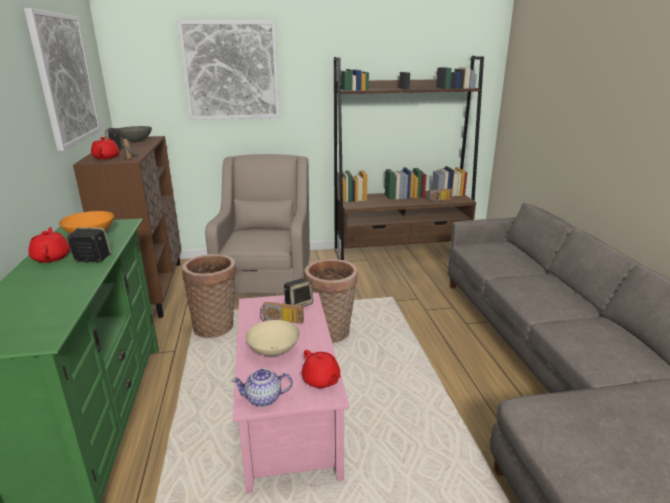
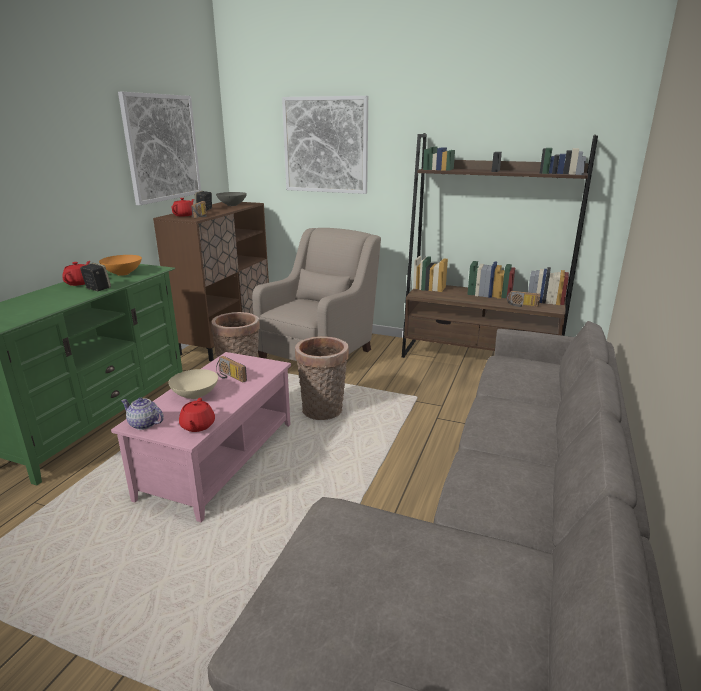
camera: 30 degrees right, 0 degrees up
(299, 304) = (262, 367): speaker -> none

